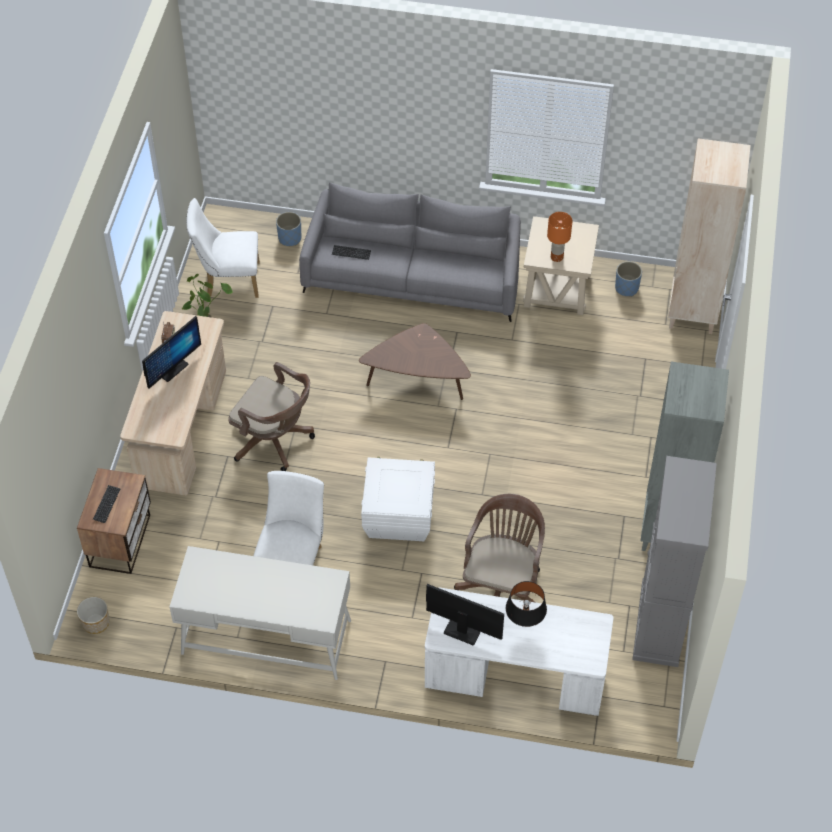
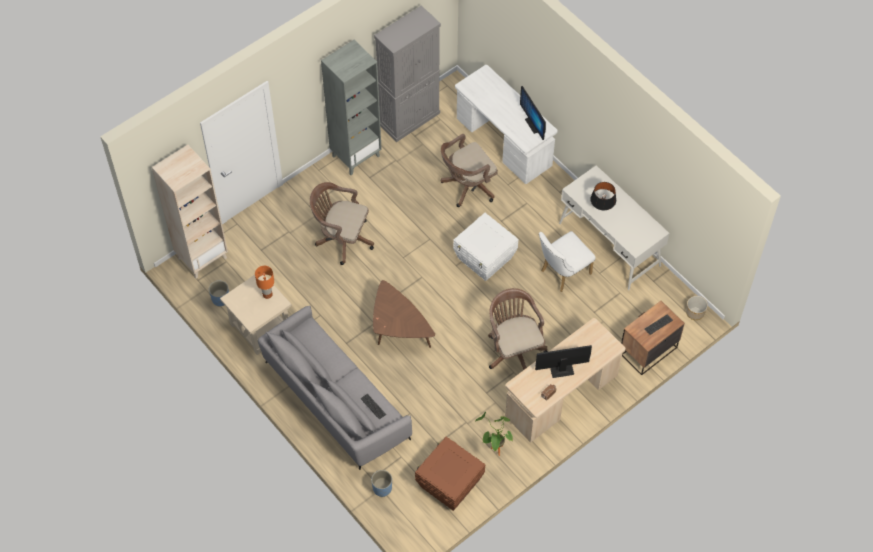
camera: 140 degrees left, 5 degrees up
(228, 280) = (449, 484): white chair -> brown storage box
(524, 622) = (499, 109): black table lamp -> black table lamp (601, 209)
(576, 428) = (342, 238): none -> brown office chair

